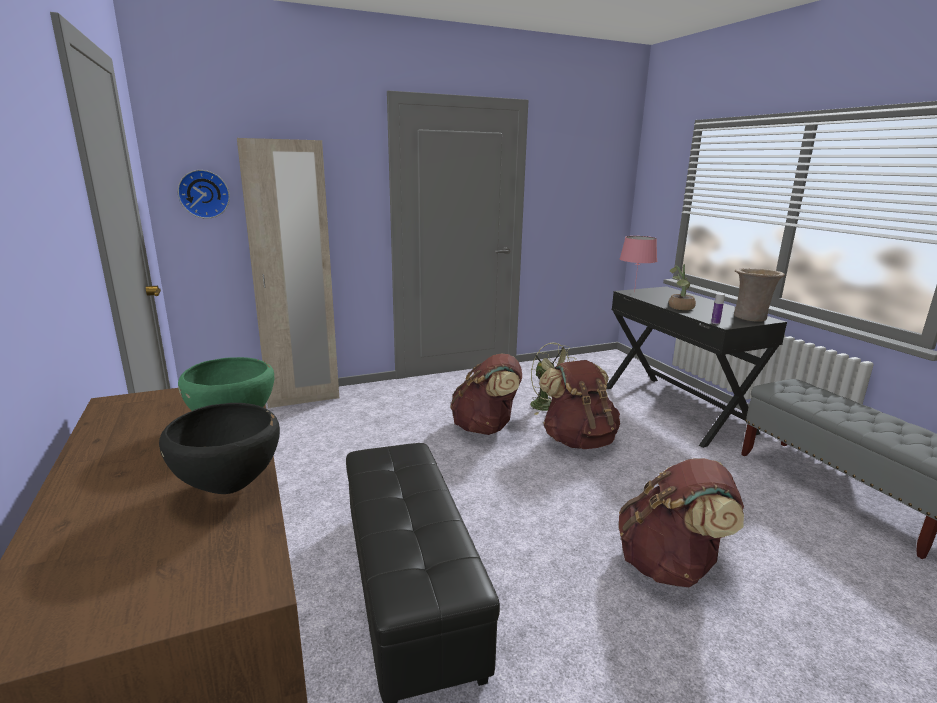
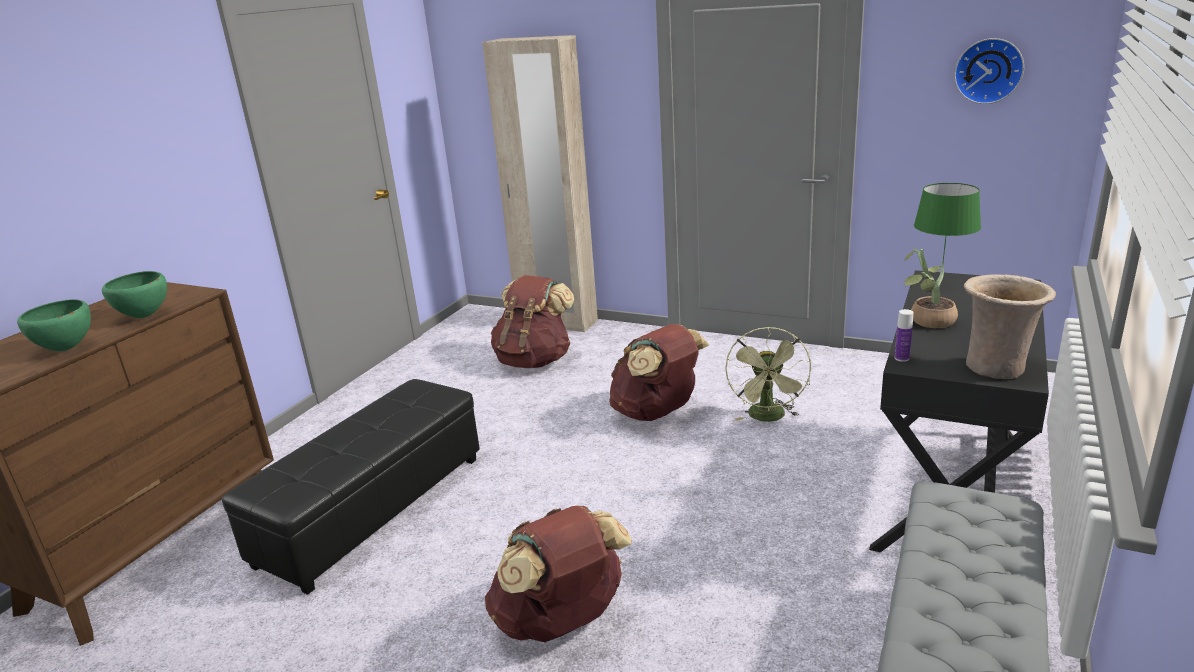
camera: 50 degrees right, 5 degrees up
(204, 194) = (478, 96): wall clock -> wall clock (988, 70)
(231, 487) = (67, 349): black bowl -> green bowl
(578, 440) = (725, 467): brown backpack -> brown backpack (534, 360)
(634, 292) = (942, 279): pink table lamp -> green table lamp

